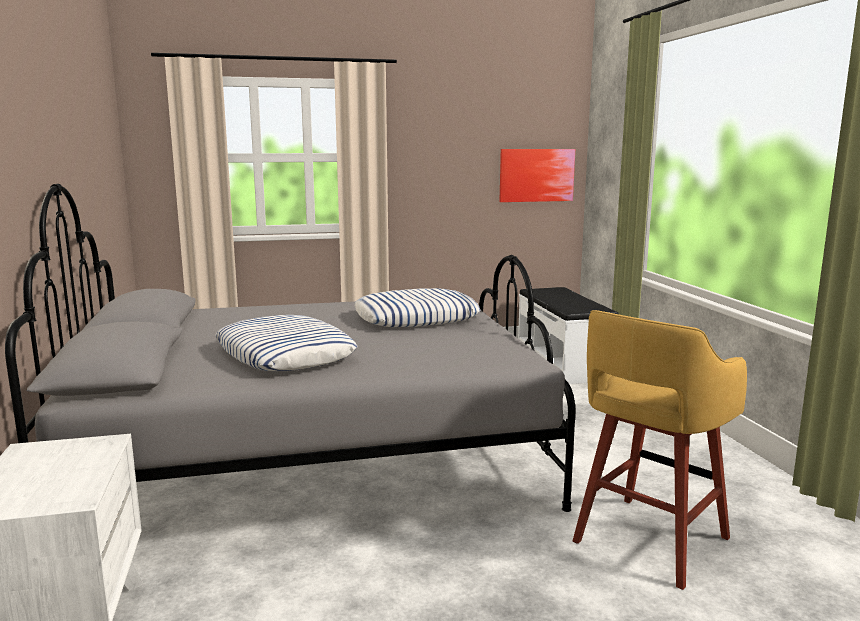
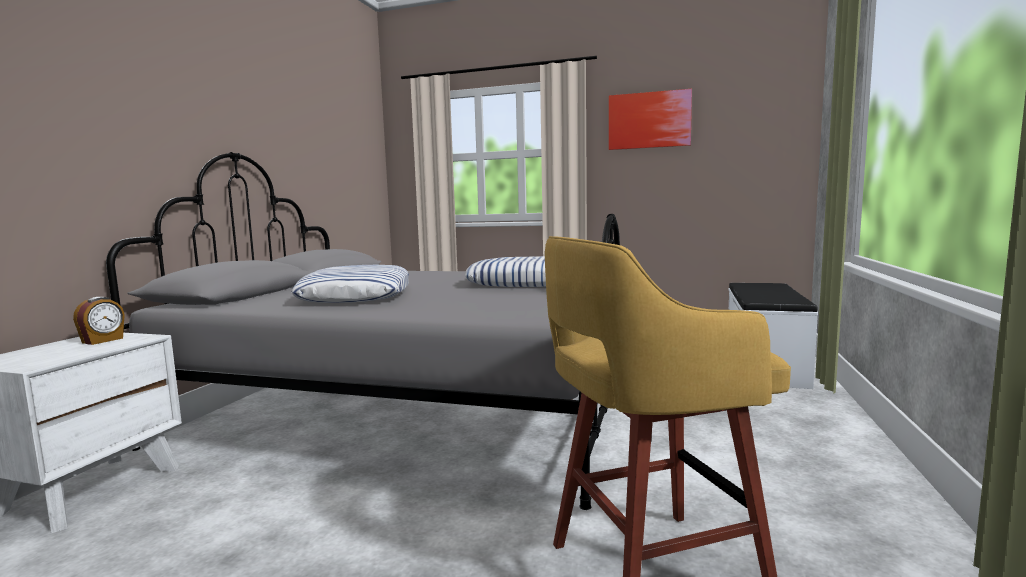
camera: 30 degrees right, 5 degrees down
(62, 455) = (103, 340): none -> alarm clock
(536, 175) = (754, 160): picture -> picture (649, 120)

